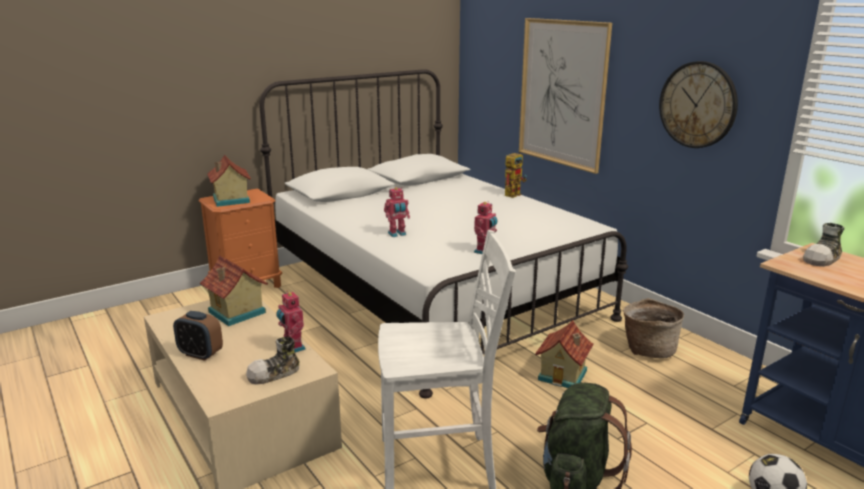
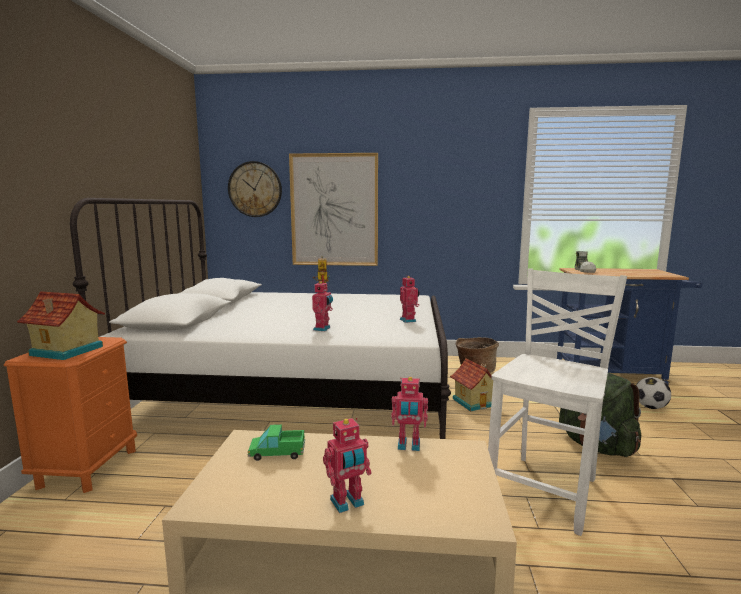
camera: 50 degrees left, 10 degrees down
(200, 354) = (348, 503): alarm clock -> toy robot
(236, 313) = (277, 452): toy house -> toy truck
(274, 374) = (454, 471): shoe -> none
(698, 105) = (456, 202): wall clock -> wall clock (255, 189)

